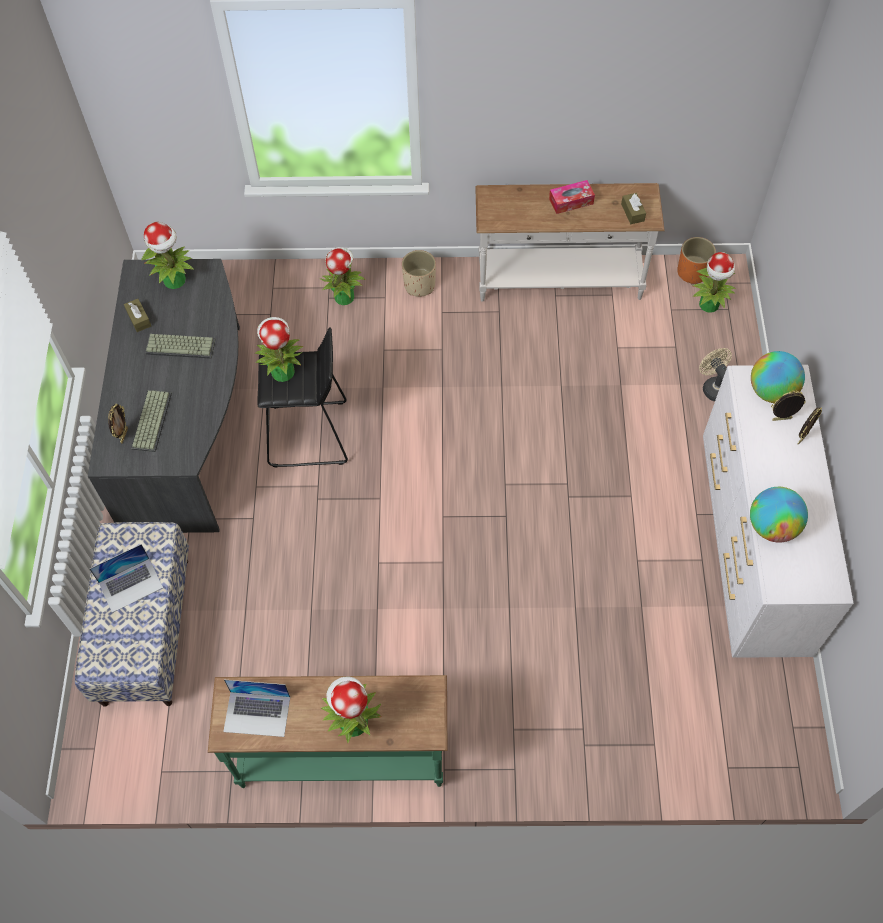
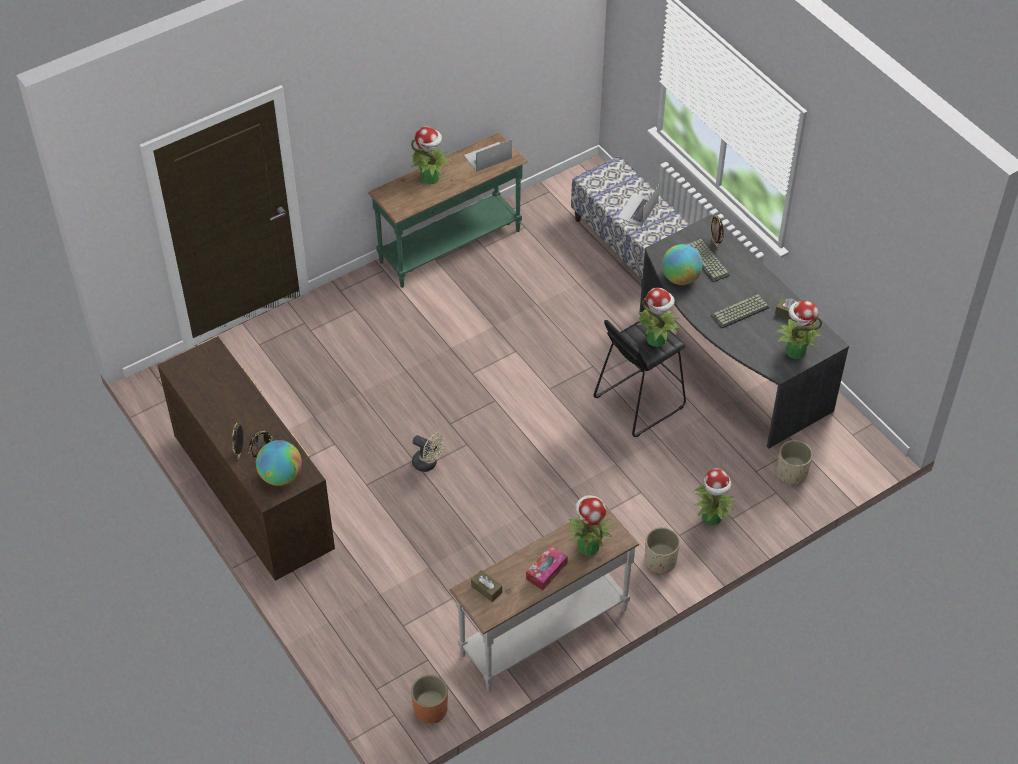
camera: 145 degrees right, 10 degrees down
(243, 296) = (791, 473): none -> beige planter
(709, 305) = (396, 683): potted plant -> potted plant (587, 546)
(713, 387) = (350, 606): beige fan -> beige fan (428, 464)
(751, 547) = (254, 495): white dresser -> brown dresser
(772, 527) = (234, 383): globe -> globe (680, 278)

